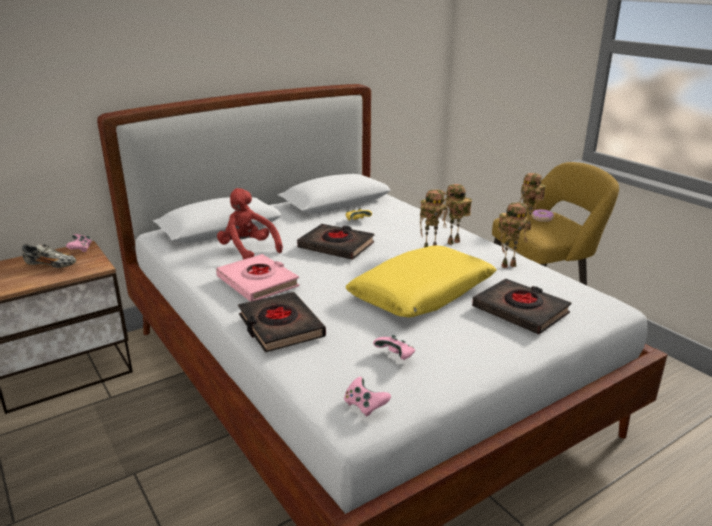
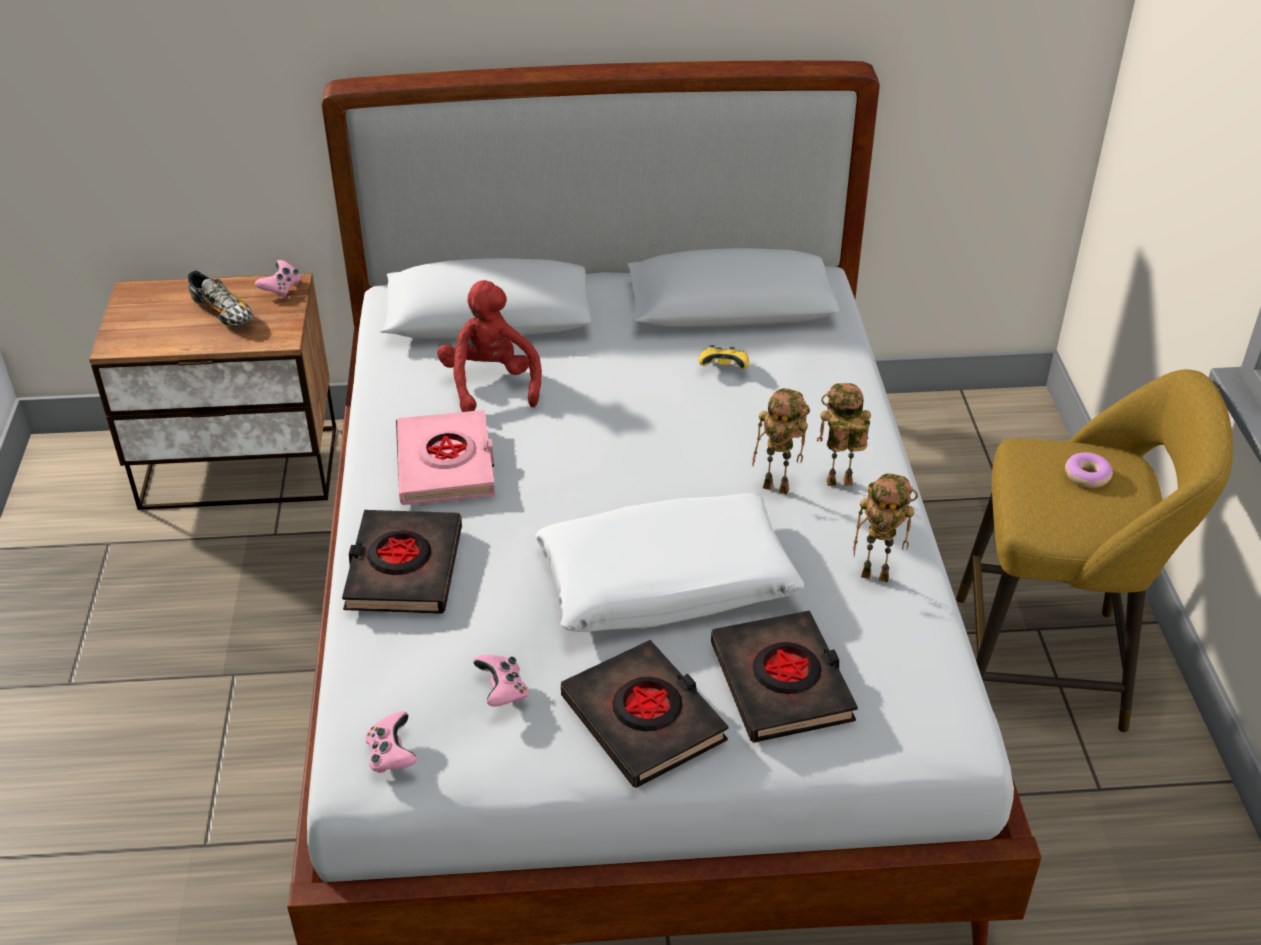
camera: 30 degrees right, 15 degrees up
(336, 246) = (630, 423): black book -> black book (644, 719)
(422, 294) = (666, 583): yellow pillow -> white pillow
(527, 228) = (1030, 489): toy robot -> none

